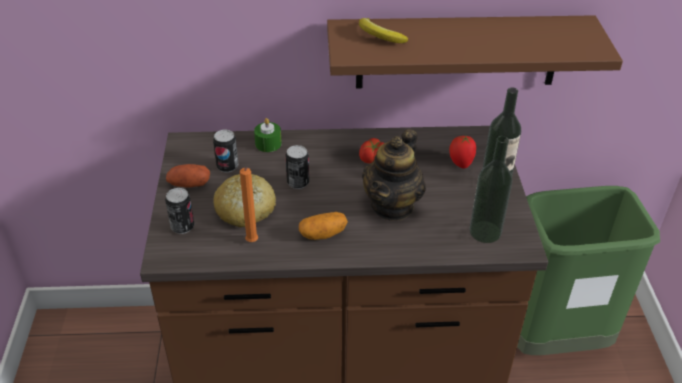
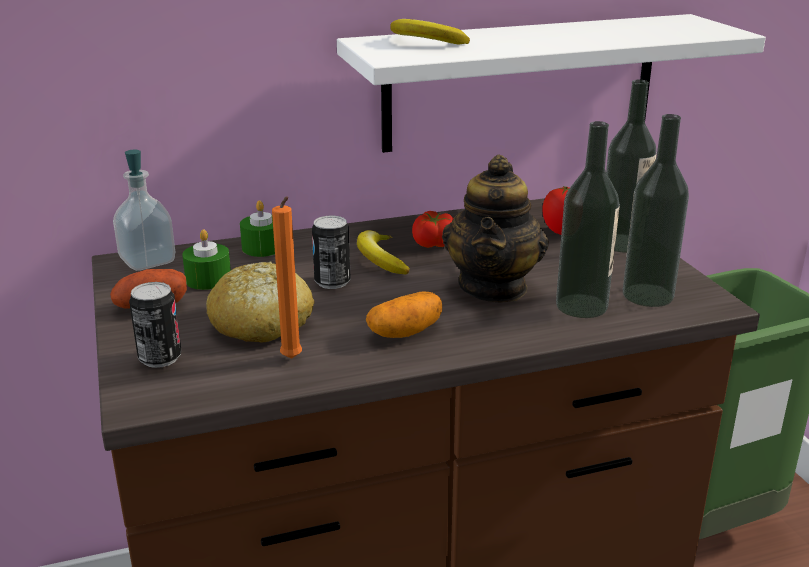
camera: 15 degrees left, 15 degrees down
(198, 143) = (148, 261): none -> soap dispenser
(227, 166) = (208, 279): can -> green candle
(334, 168) = (381, 259): none -> banana
(438, 233) = (581, 306): none -> bottle
(457, 52) = (521, 82): brown shelf -> white shelf

